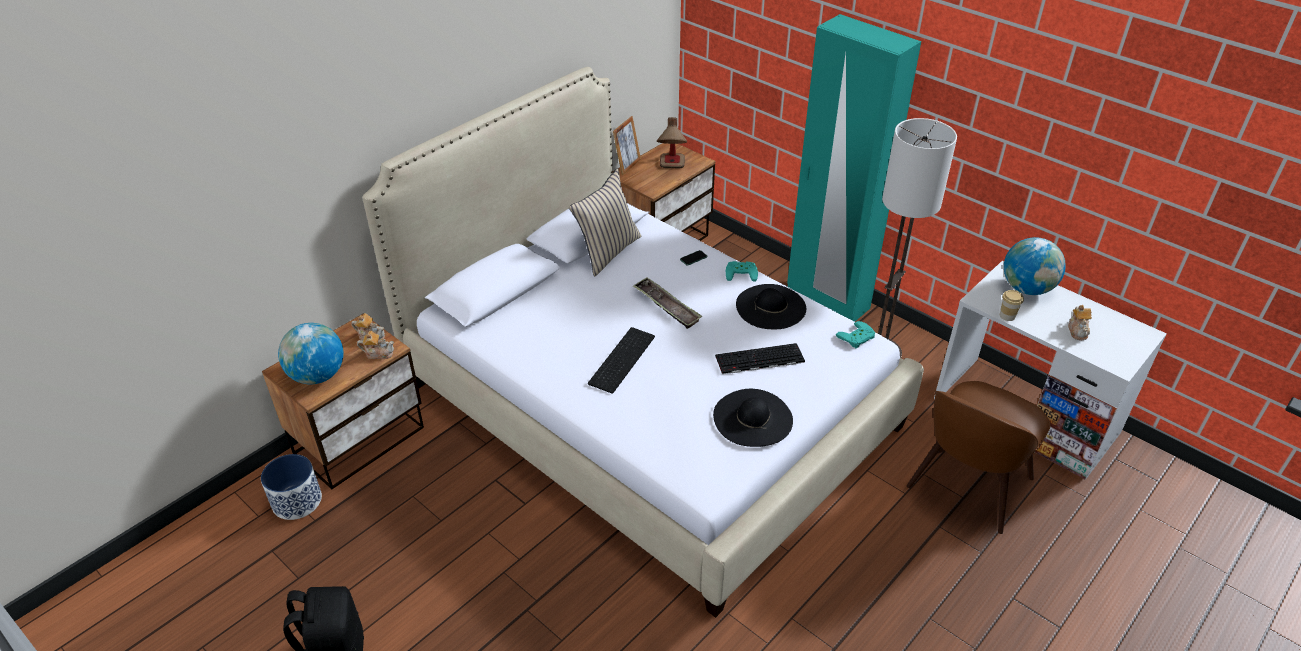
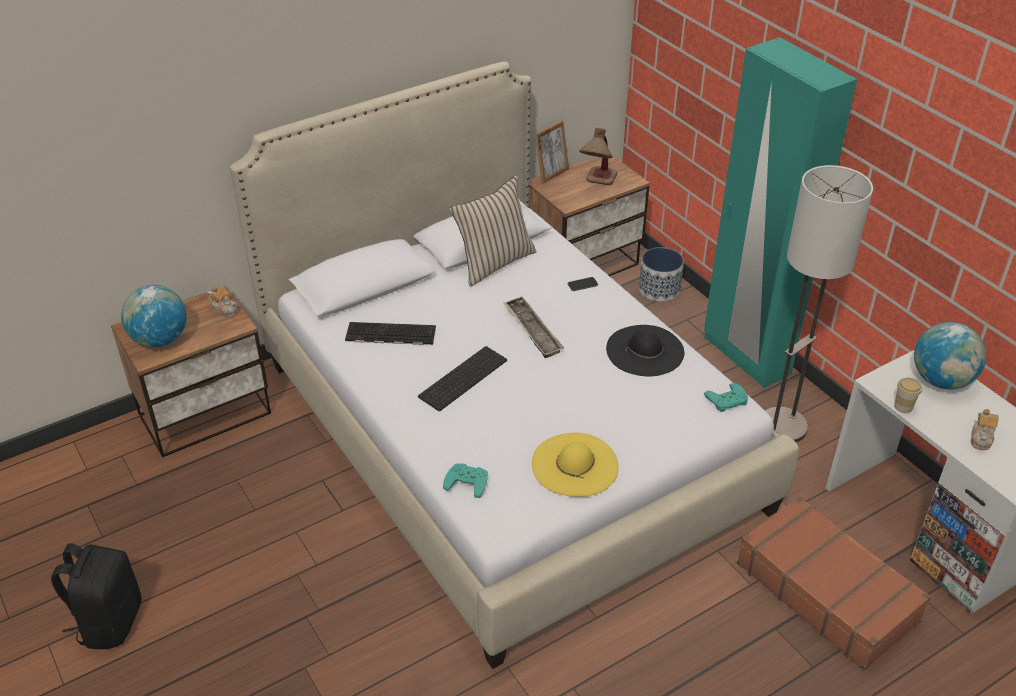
camera: 15 degrees right, 0 degrees up
(297, 501) = (127, 462): planter -> planter (659, 289)
(378, 353) = (225, 328): teapot -> none
(741, 272) = (628, 308): turquoise game controller -> turquoise game controller (468, 480)
(752, 418) = (574, 465): black hat -> yellow hat
(759, 360) = (608, 405): keyboard -> keyboard (389, 334)
(967, 486) = (826, 591): brown chair -> brown suitcase

